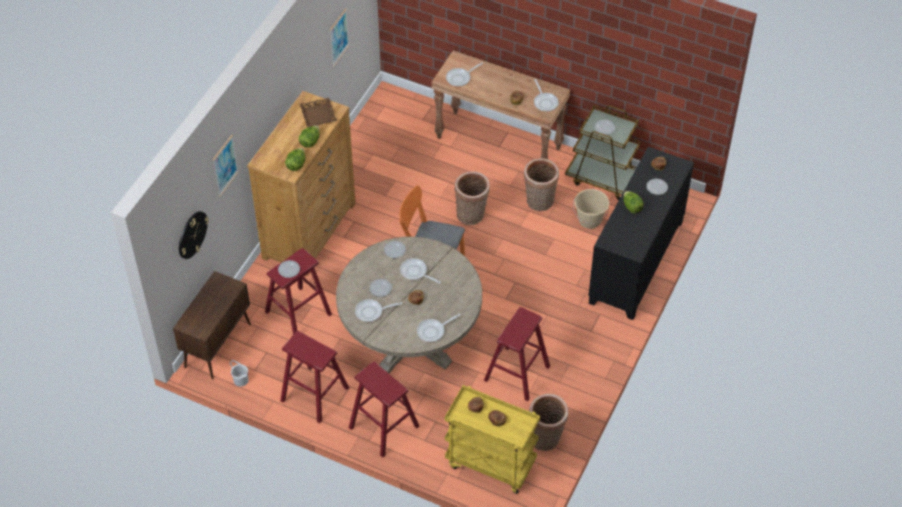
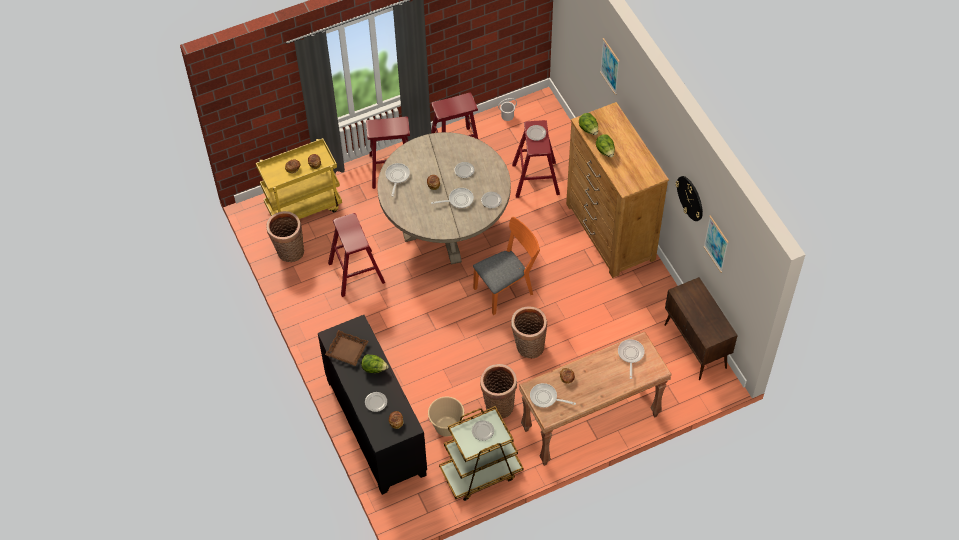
camera: 130 degrees right, 5 degrees up
(192, 234) = (579, 41): wall clock -> wall clock (690, 198)
(218, 345) = (550, 120): brown cabinet -> brown cabinet (695, 347)
(318, 115) = (630, 172): brown tray -> brown tray (347, 350)
(371, 312) = (448, 153): frying pan -> none

